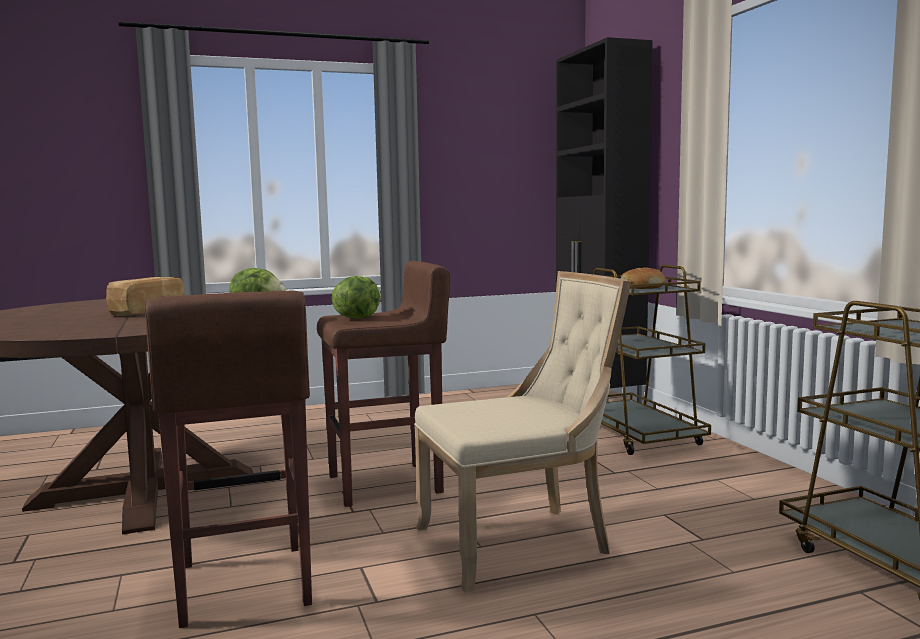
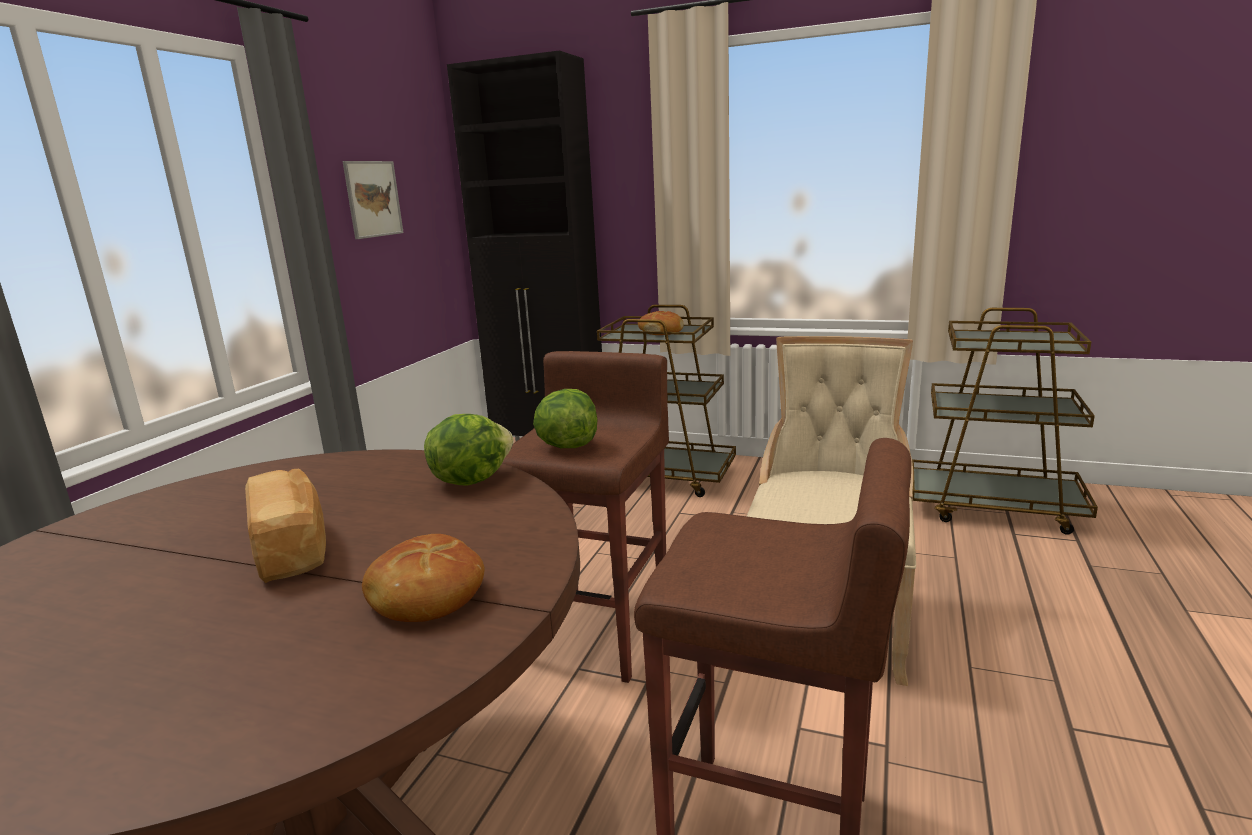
camera: 50 degrees left, 10 degrees up
(117, 326) = (426, 595): none -> bread
(482, 163) = (373, 199): none -> picture

